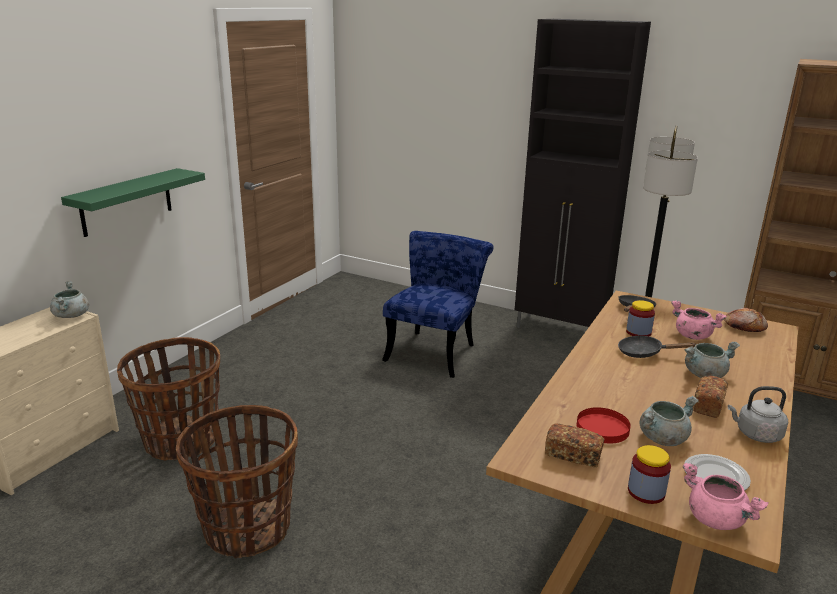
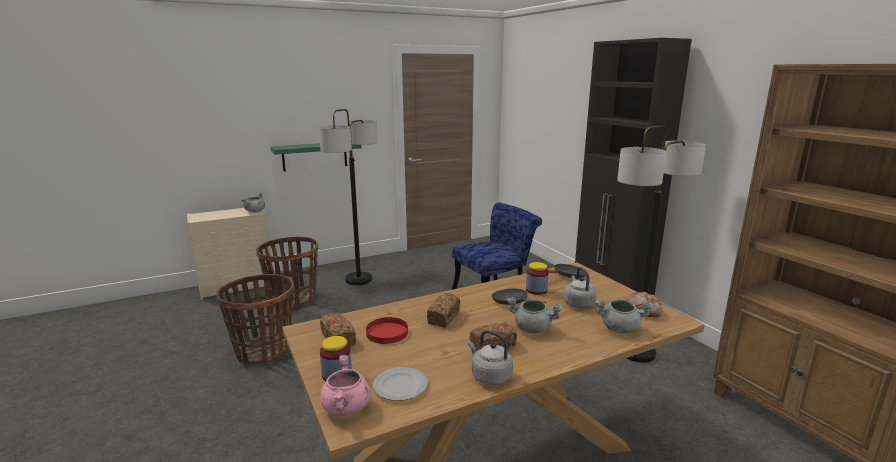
camera: 35 degrees right, 5 degrees down
(241, 381) = (359, 279): none -> floor lamp
(619, 391) = (444, 318): none -> bread
(662, 438) = (414, 352): grey cooking pot -> grey cooking pot (620, 328)
(692, 336) = (578, 303): pink cooking pot -> grey kettle

